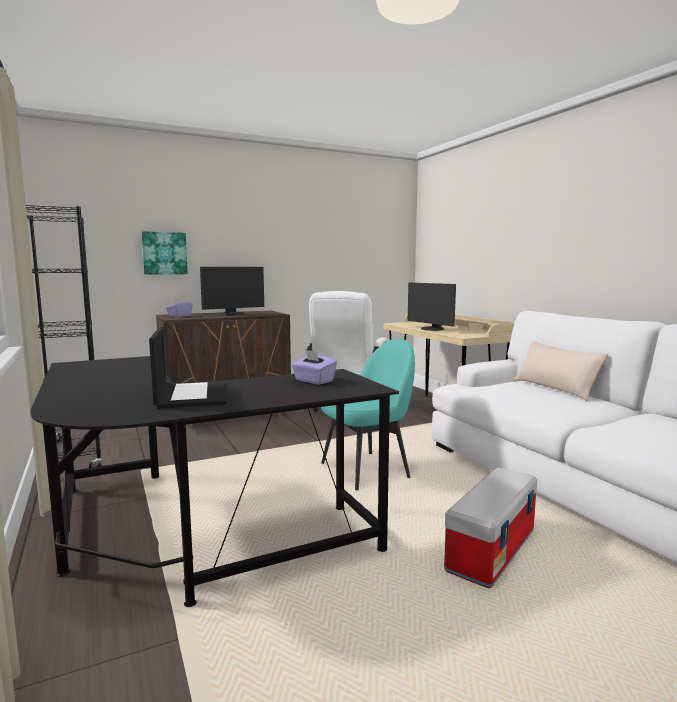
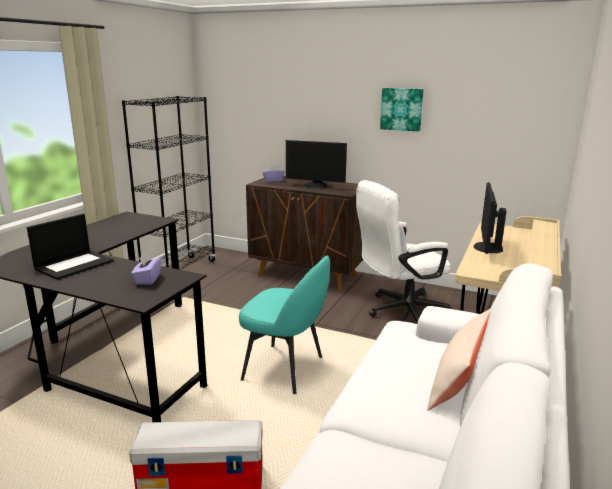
camera: 50 degrees right, 10 degrees up
(164, 253) = (282, 122): picture -> picture (401, 109)

